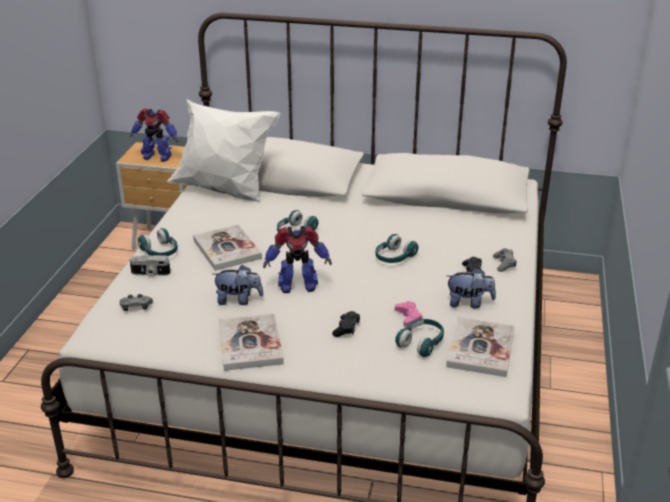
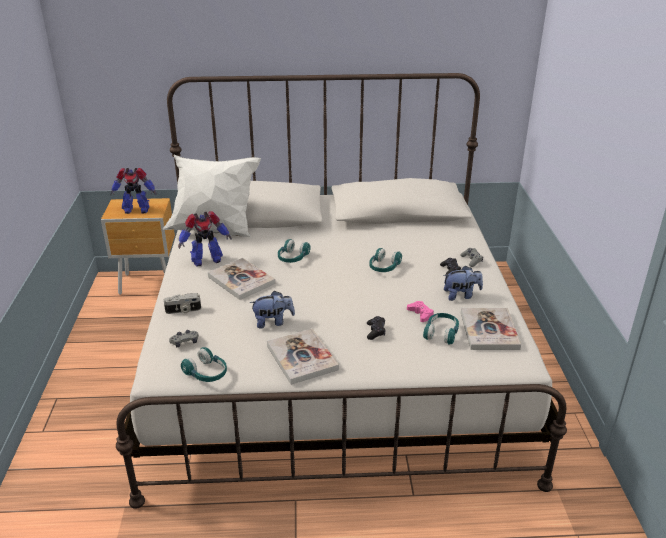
camera: 15 degrees left, 0 degrees up
(160, 252) = (182, 291): turquoise headphones -> turquoise headphones (206, 373)
(297, 286) = (317, 302): toy robot -> toy robot (206, 260)

